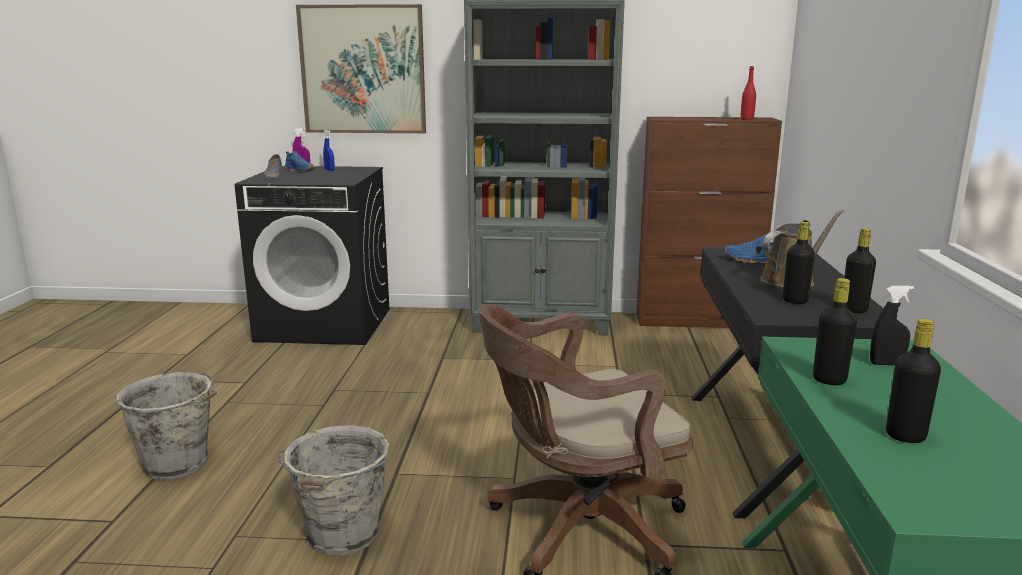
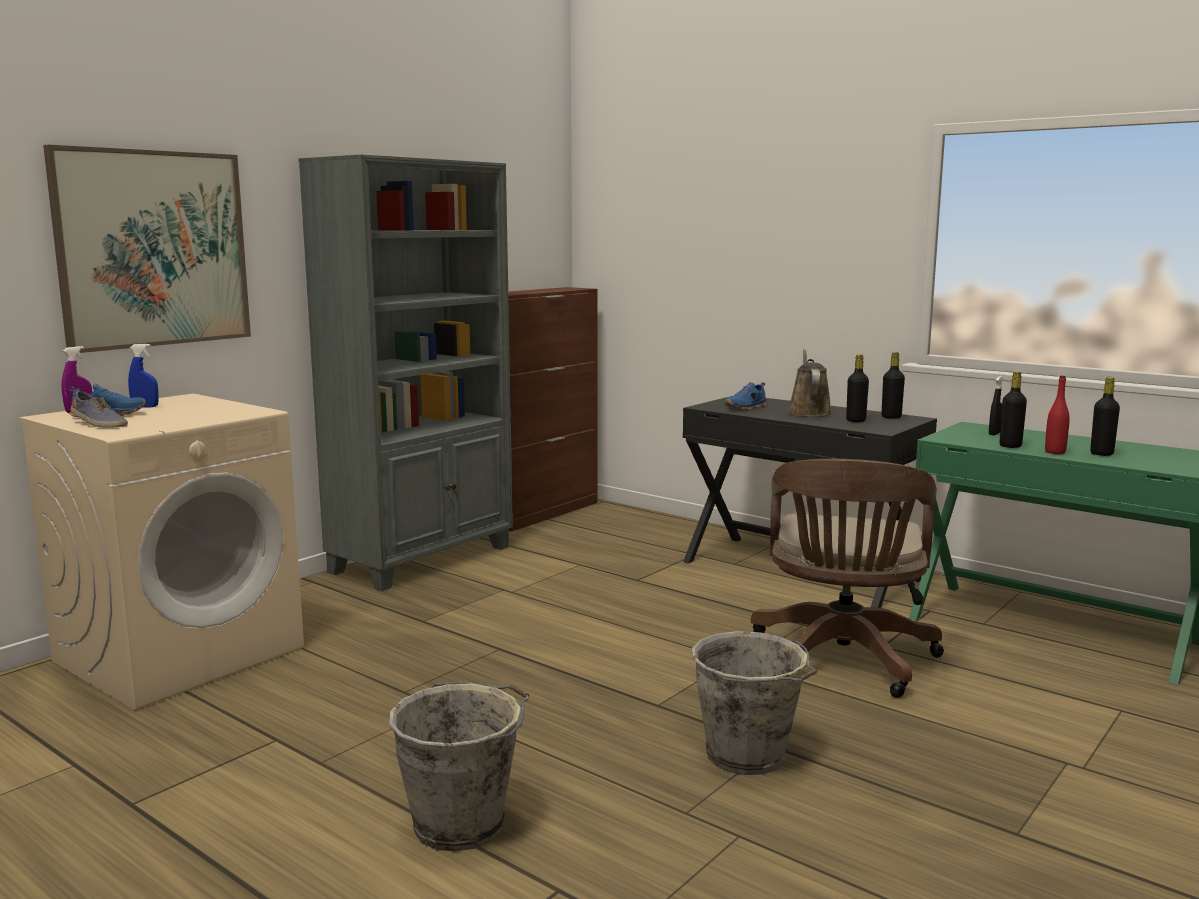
camera: 55 degrees left, 5 degrees down
(326, 324) = (180, 653): black washing machine -> beige washing machine
(746, 119) = (569, 289): red bottle -> red bottle (1055, 452)

